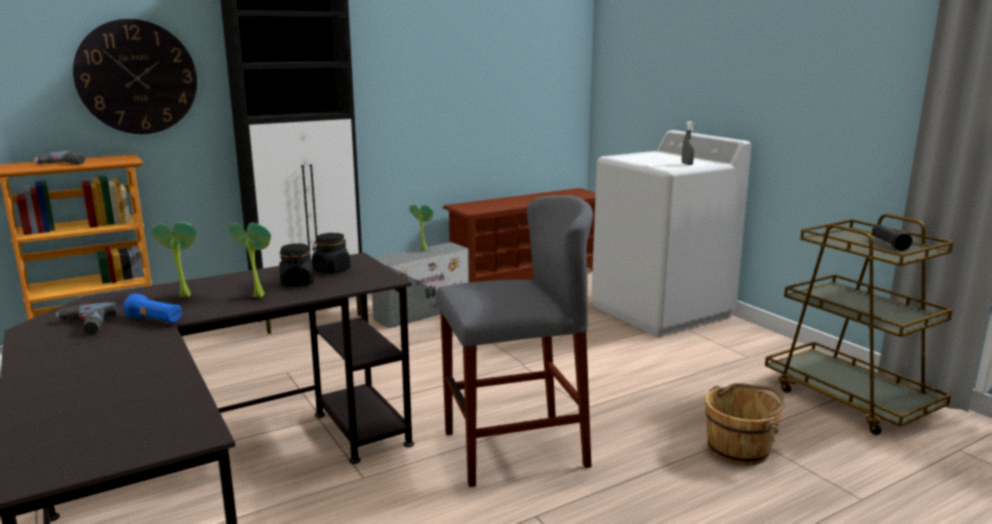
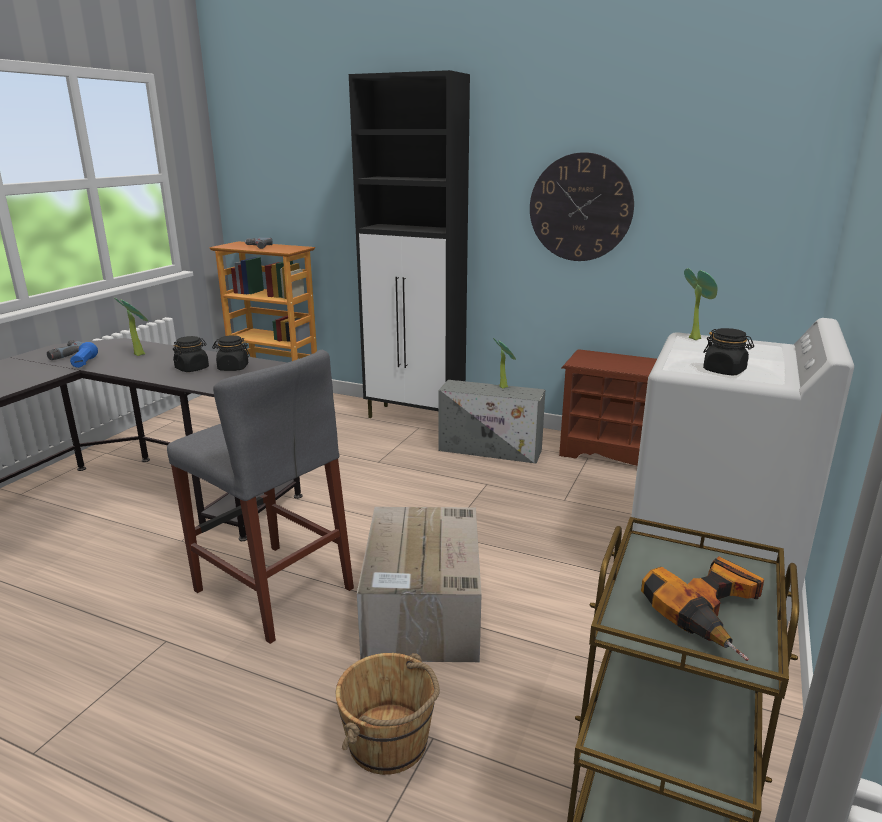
camera: 55 degrees right, 5 degrees up
(137, 77) = (319, 185): wall clock -> wall clock (580, 208)
(257, 295) = (153, 368): potted plant -> potted plant (694, 338)
(611, 399) = (423, 610): none -> cardboard box
(687, 164) = (724, 371): grey spray bottle -> black jar
(889, 245) = (713, 615): black flashlight -> power drill

